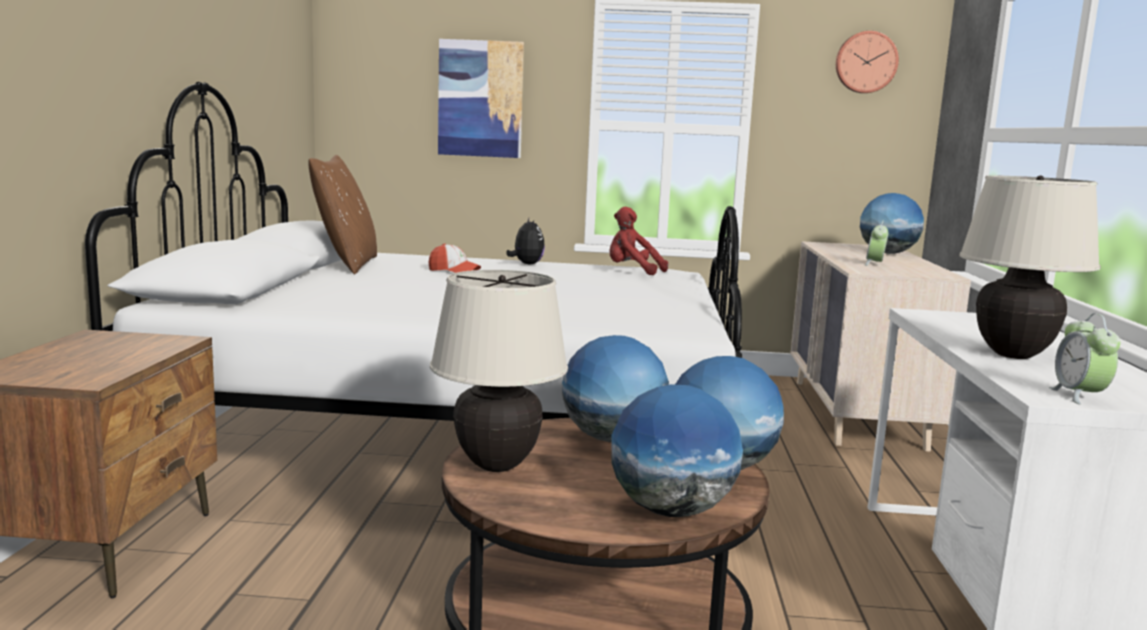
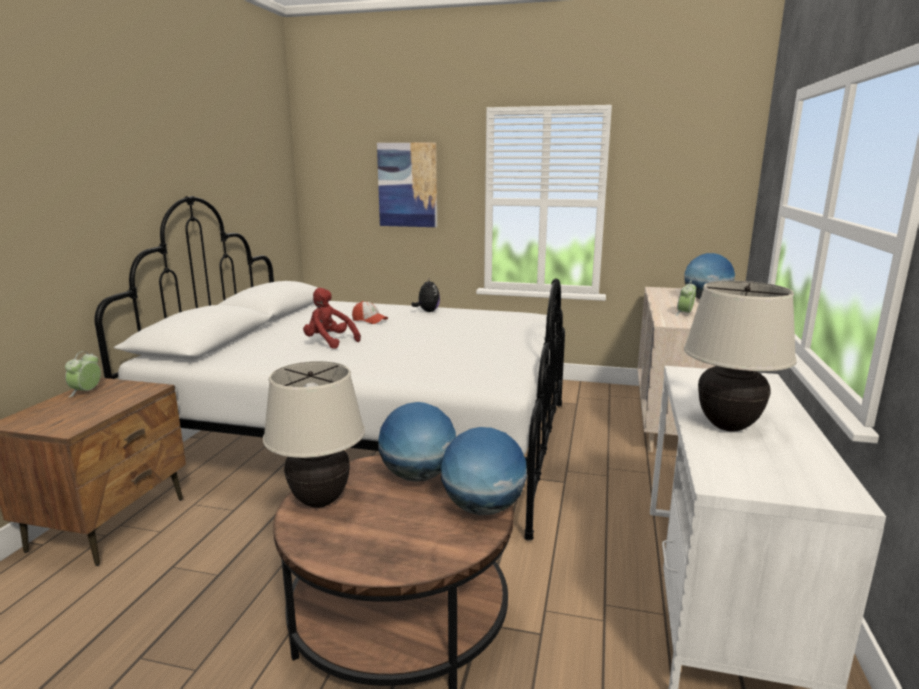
camera: 10 degrees right, 5 degrees up
(346, 264) = (299, 315): brown pillow -> none
(632, 271) = (501, 318): red plush toy -> red plush toy (329, 342)
(672, 511) = (421, 553): globe -> none
(865, 62) = (697, 146): wall clock -> none
(1079, 396) = (749, 481): alarm clock -> alarm clock (86, 392)

